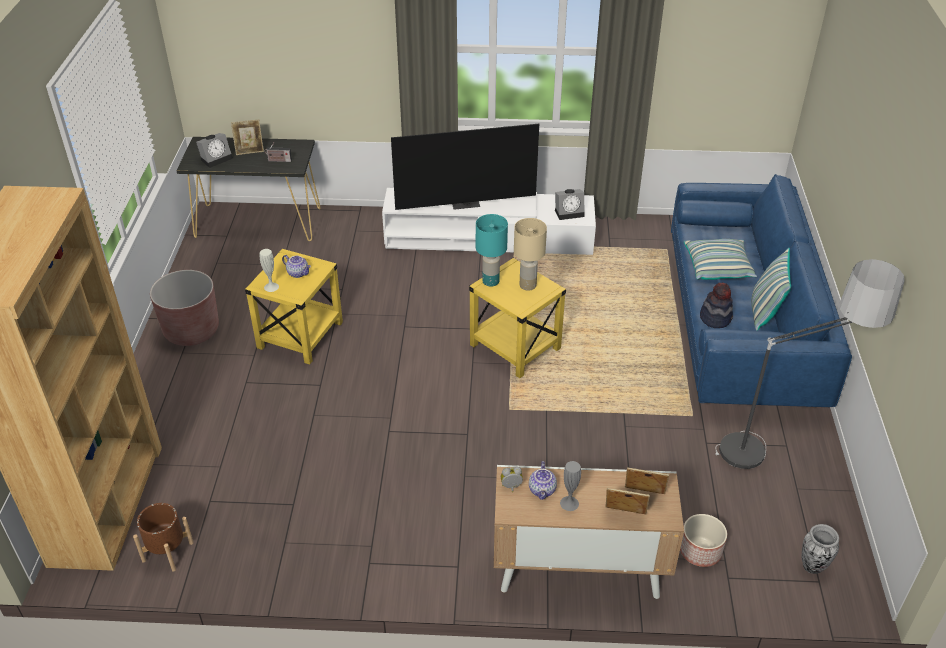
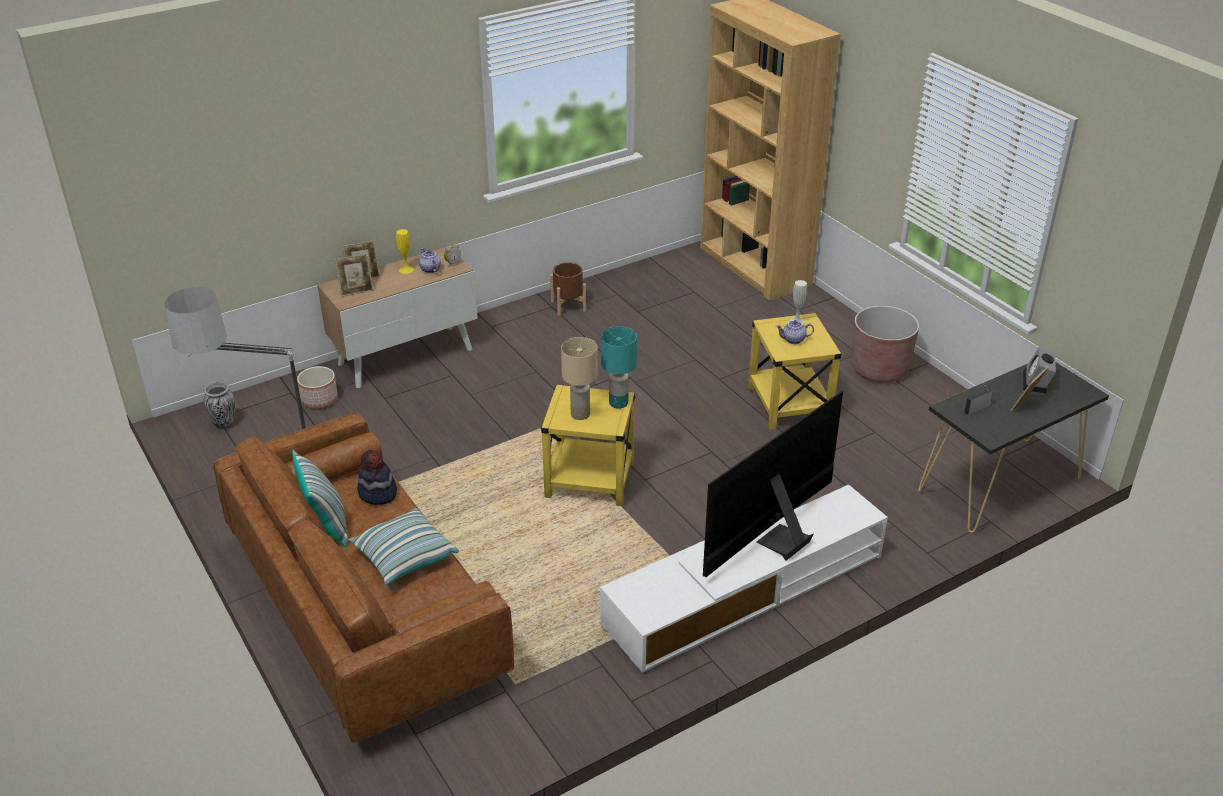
camera: 145 degrees right, 5 degrees down
(168, 552) = (682, 265): brown planter -> brown planter (568, 306)
(569, 503) = (406, 270): grey vase -> yellow vase
(570, 212) = (647, 591): alarm clock -> none
(740, 327) = (365, 610): blue sofa -> brown sofa

